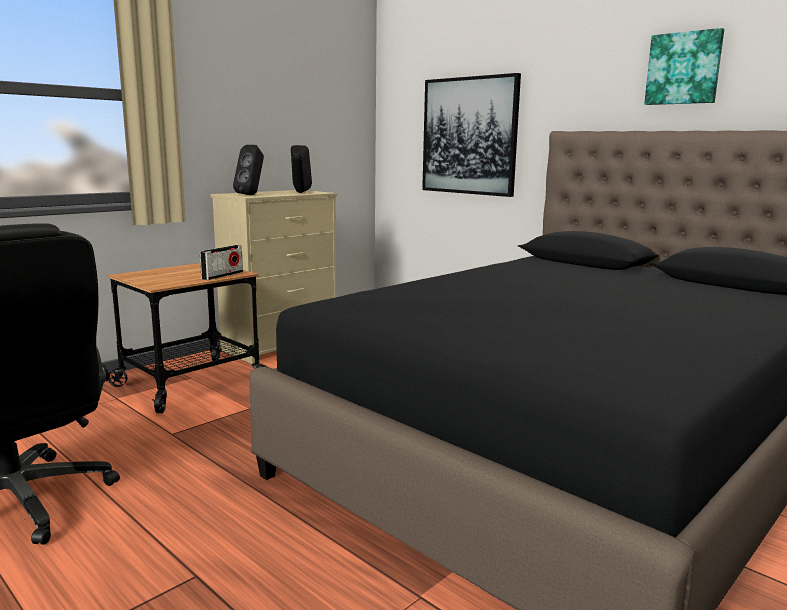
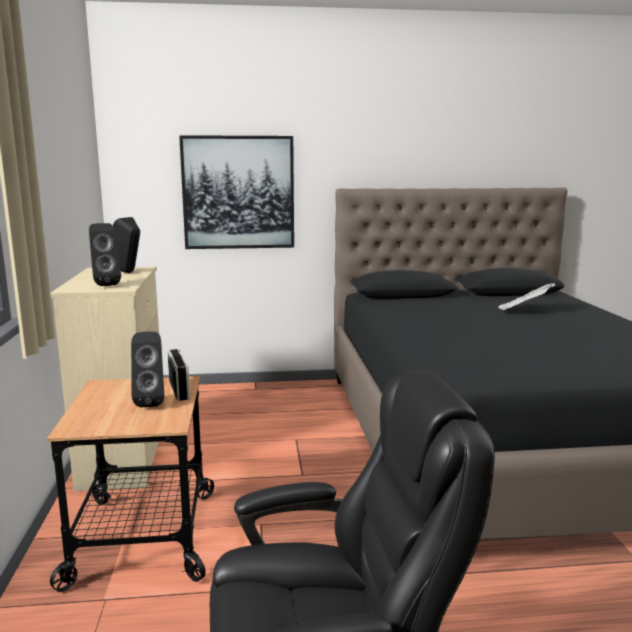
camera: 50 degrees left, 0 degrees up
(191, 276) = (151, 402): none -> black speaker
(659, 297) = (523, 311): none -> newspaper
(684, 68) = (433, 142): picture -> none

